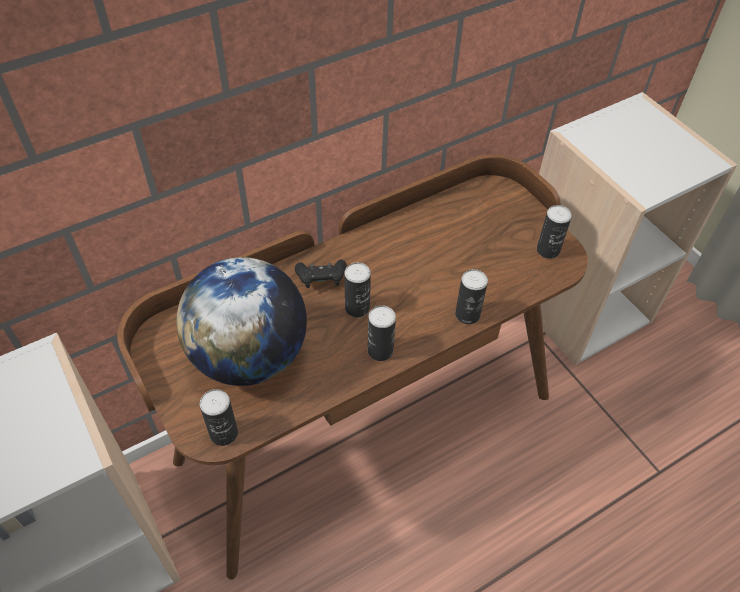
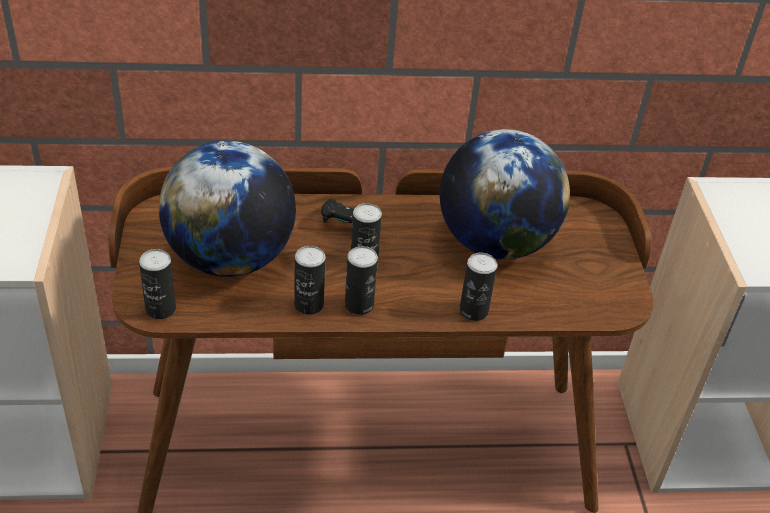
camera: 25 degrees right, 10 degrees down
(444, 246) = (494, 243): none -> globe
(548, 250) = (608, 289): can -> can (309, 305)

